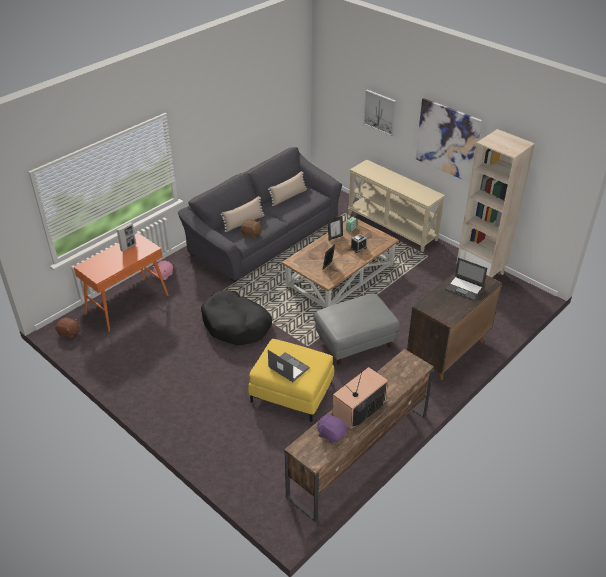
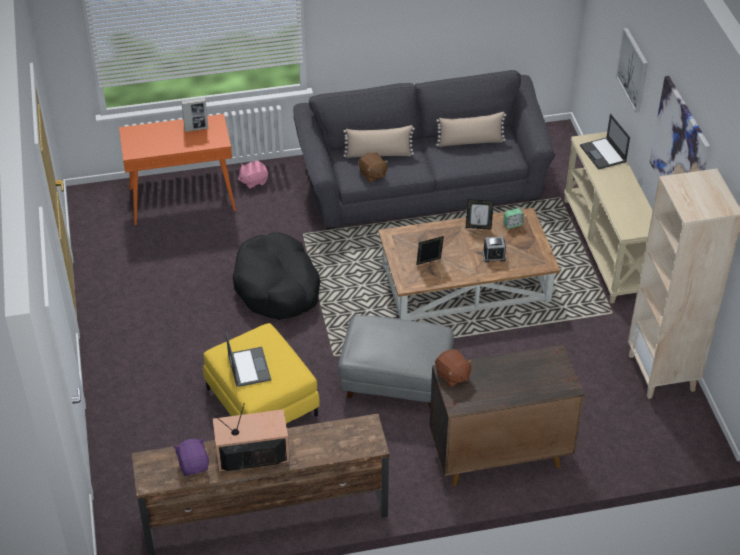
camera: 35 degrees right, 5 degrees up
(69, 333) = (93, 206): brown plush toy -> brown plush toy (452, 375)
(464, 288) = (524, 376): laptop -> laptop (603, 154)

